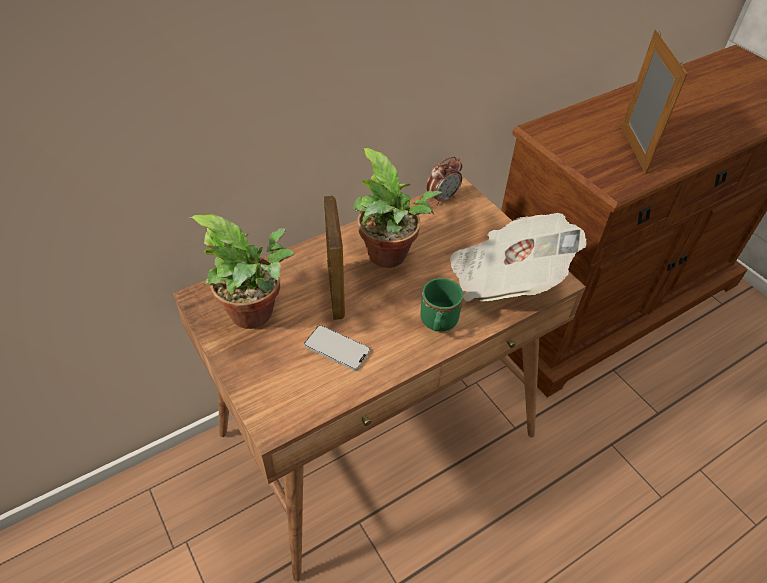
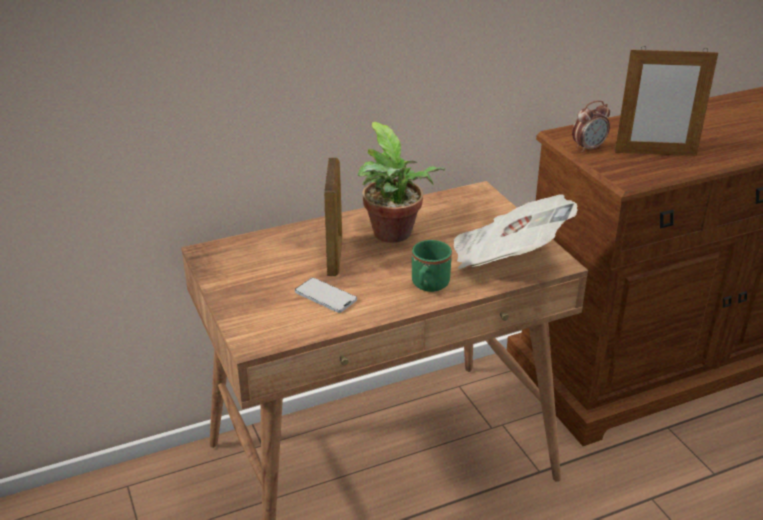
camera: 10 degrees right, 15 degrees down
(257, 315) = (256, 267): potted plant -> none
(442, 198) = (459, 195): alarm clock -> alarm clock (588, 148)
(633, 149) = (655, 154): picture frame -> picture frame turned 90 degrees clockwise

